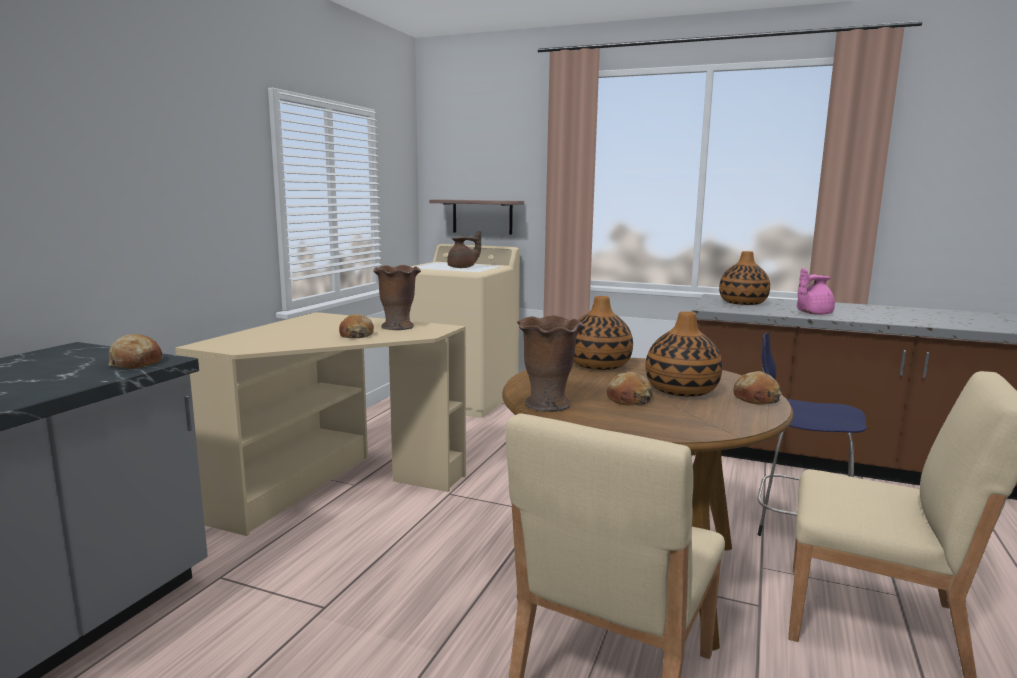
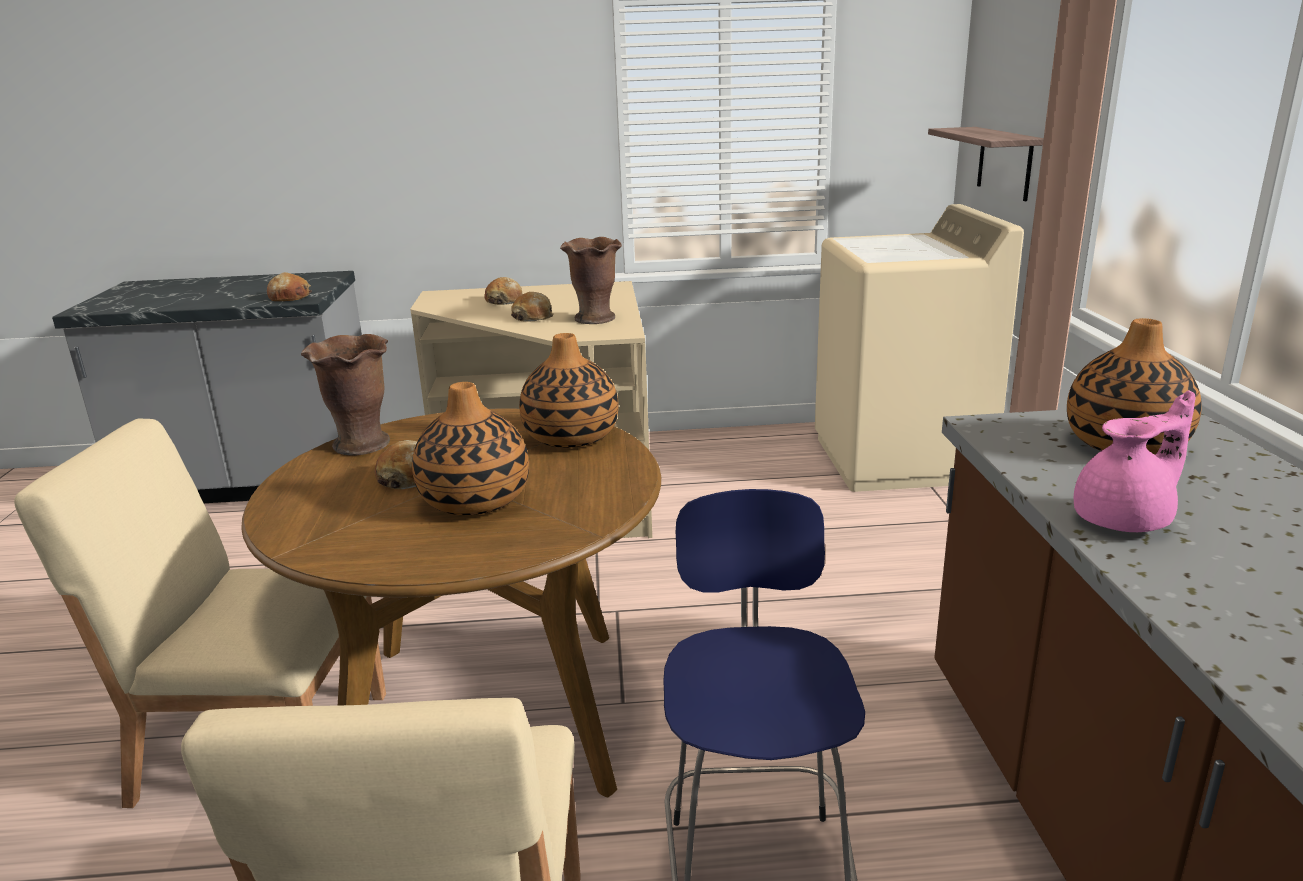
camera: 65 degrees right, 10 degrees up
(463, 267) = (892, 251): brown teapot -> none
(756, 398) = (468, 553): bread -> bread (504, 300)
(812, 313) = (1126, 520): pink teapot -> pink teapot turned 120 degrees clockwise

